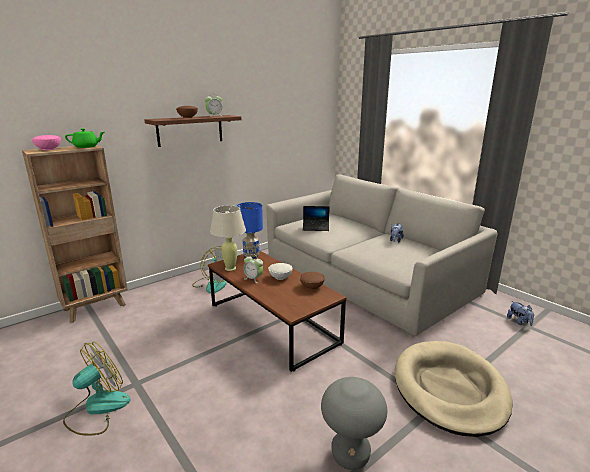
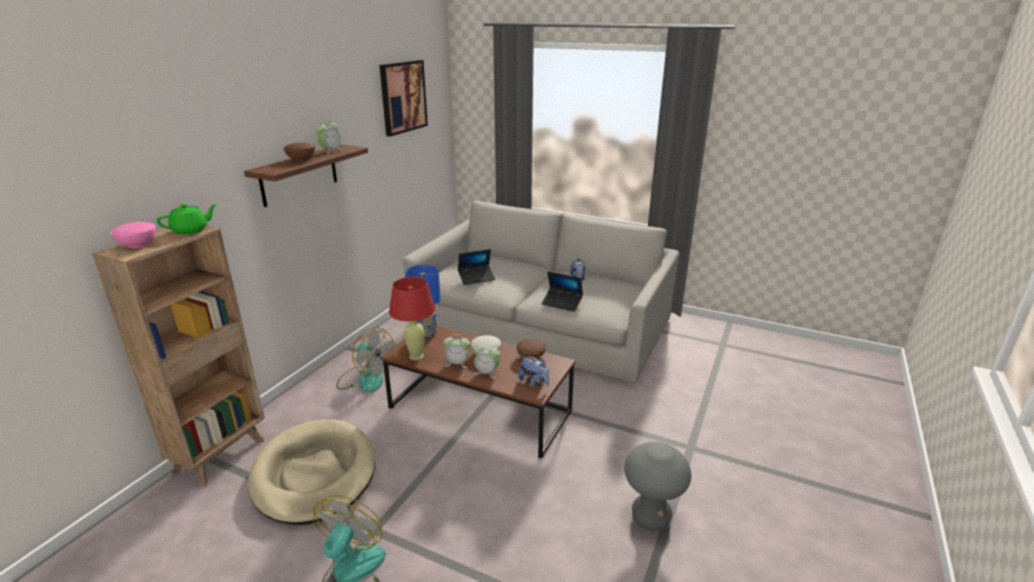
camera: 25 degrees left, 5 degrees up
(230, 268) = (416, 356): beige table lamp -> red table lamp
(268, 290) = (487, 373): none -> alarm clock
(289, 90) = (403, 97): none -> picture
(368, 255) = (562, 303): none -> laptop
(449, 389) = (694, 428): beige dog bed -> beige dog bed (314, 475)
(519, 322) = (713, 342): plush toy -> plush toy (534, 382)

